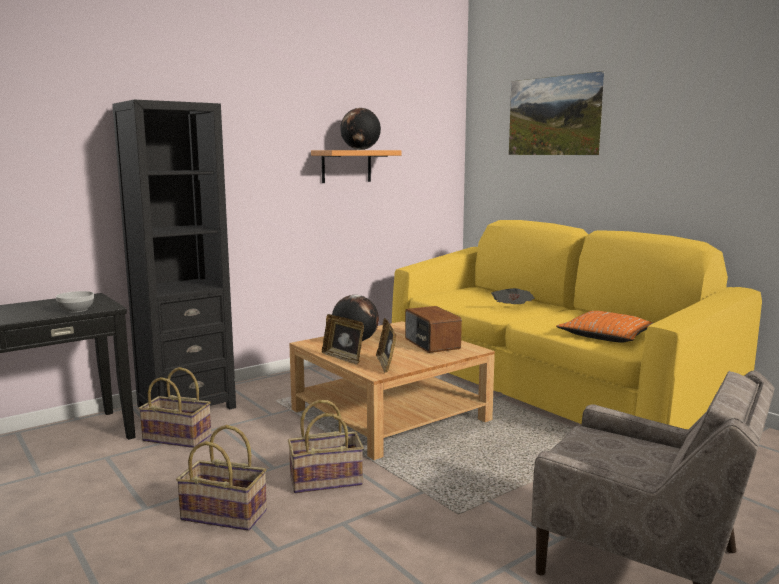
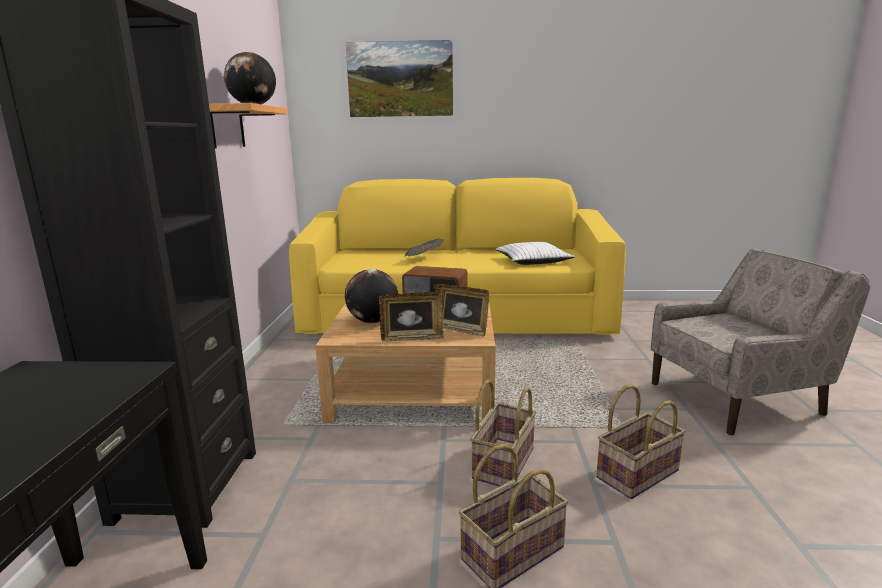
camera: 50 degrees left, 5 degrees up
(76, 310) = (94, 396): bowl -> none
(178, 437) = (267, 522): basket -> basket (636, 473)
(606, 336) = (532, 261): orange pillow -> white pillow

